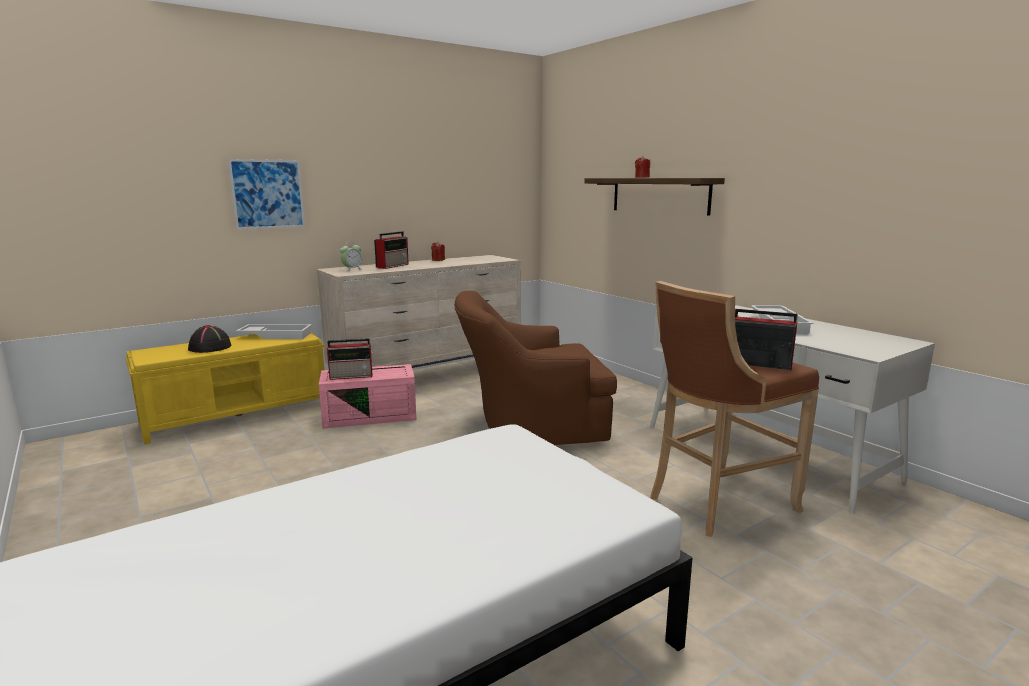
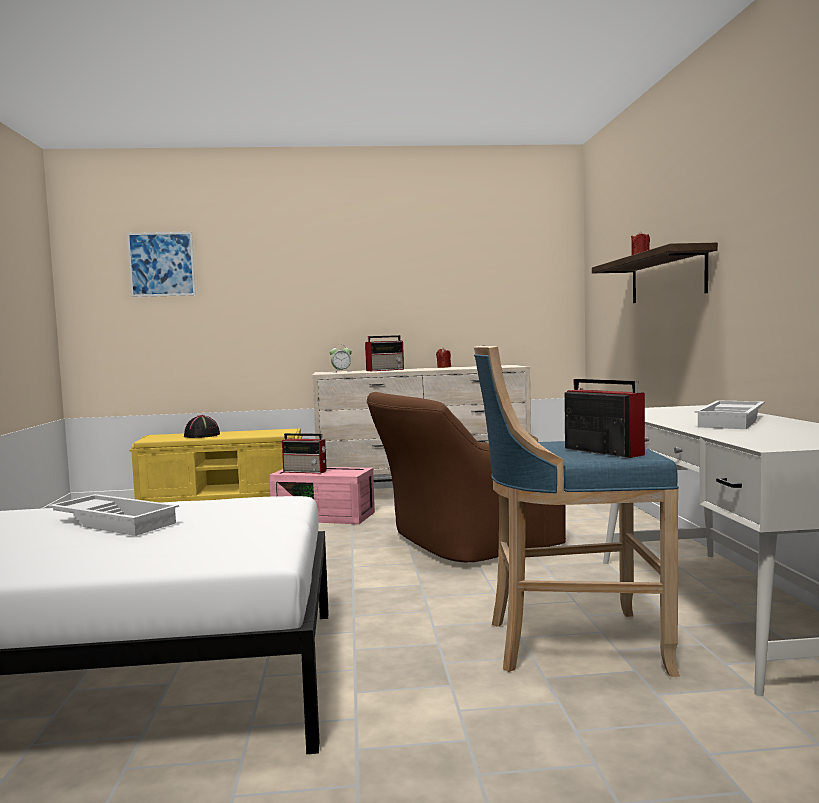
camera: 30 degrees right, 10 degrees down
(267, 194) = (274, 301): picture -> picture (161, 264)
(276, 335) = (265, 431): white tray -> white tray (116, 522)
(529, 425) = (461, 543): brown armchair -> brown armchair turned 45 degrees counterclockwise
(716, 503) = (568, 644): brown stool -> blue stool

